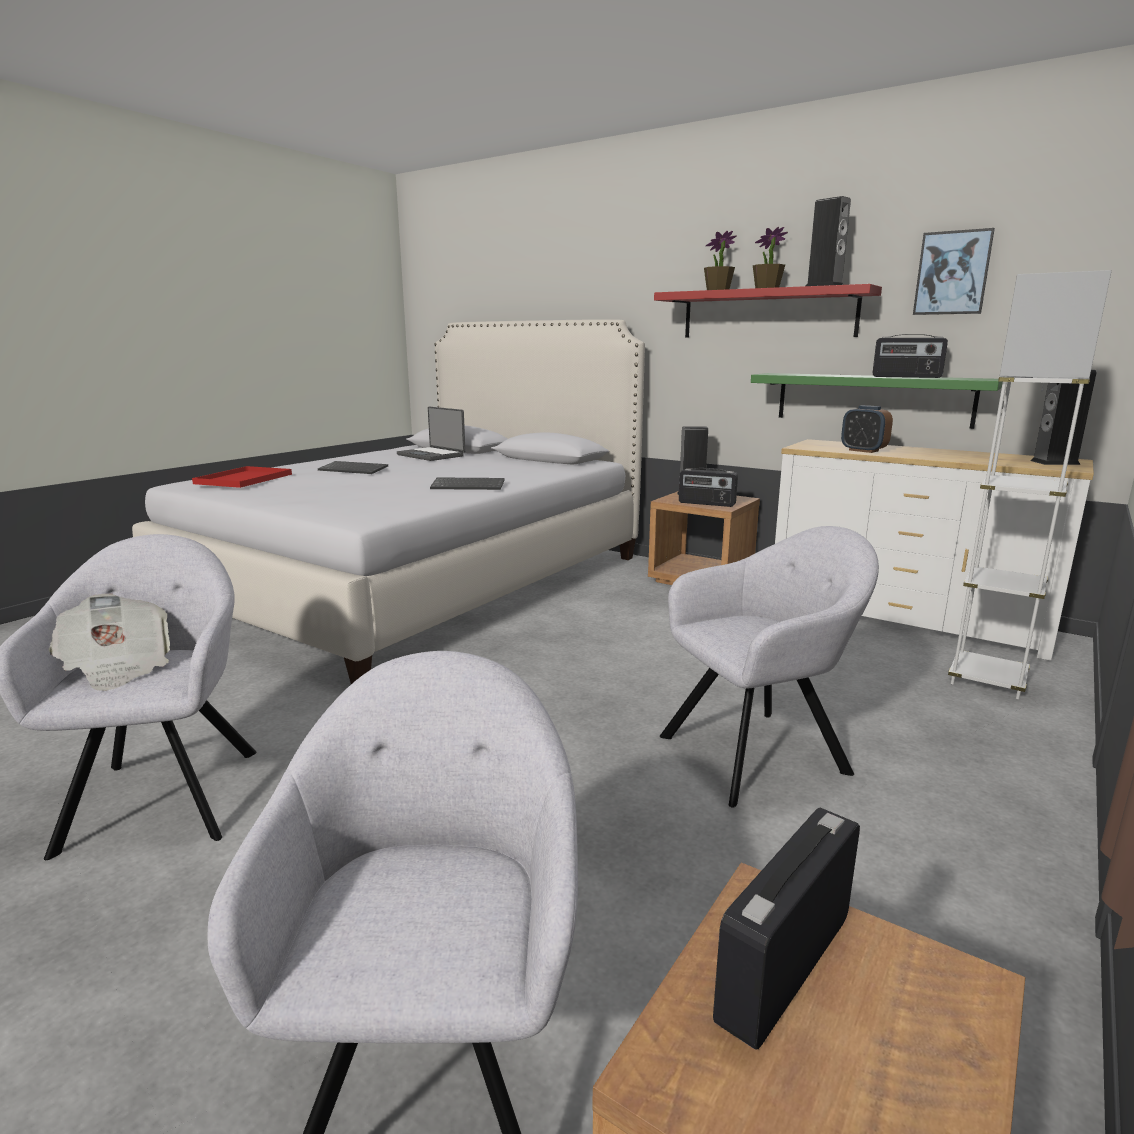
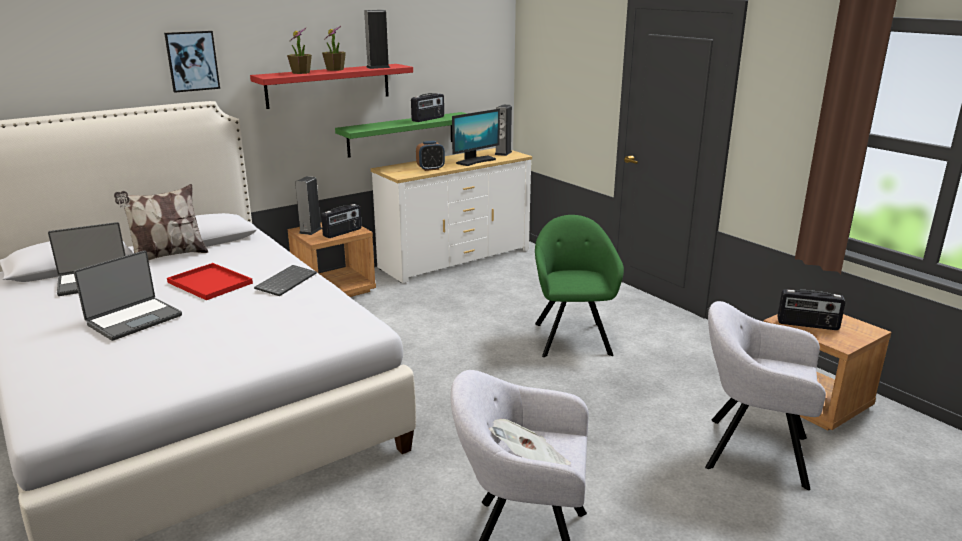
camera: 70 degrees left, 5 degrees up
(244, 478) = (105, 376): red tray -> red tray (208, 282)
(354, 469) = (134, 319): keyboard -> laptop
(503, 458) = (168, 256): none -> pillow
(759, 752) = (572, 337): grey armchair -> green armchair
(782, 966) = (807, 325): radio -> radio turned 45 degrees counterclockwise
(952, 273) = (430, 54): picture -> picture (192, 61)
(962, 458) = (475, 161): none -> monitor
(987, 680) = (536, 268): white floor lamp -> none

